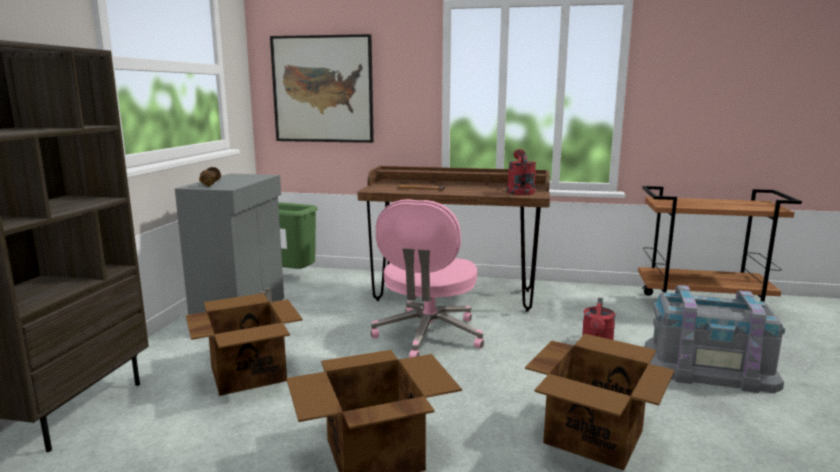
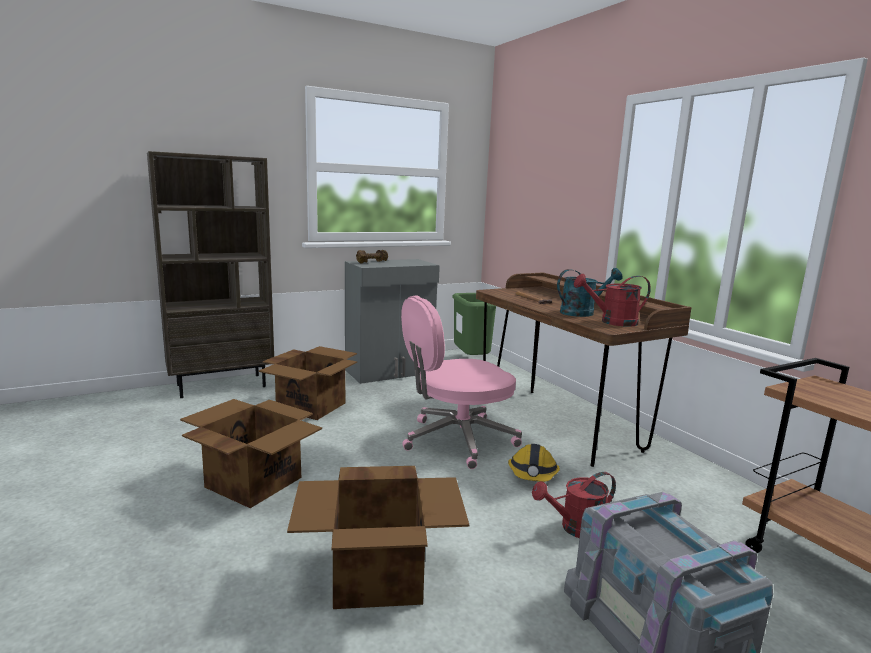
camera: 50 degrees right, 0 degrees up
(323, 89) = (527, 193): picture -> none
(483, 190) = (582, 312): none -> turquoise watering can
(515, 331) = (533, 474): none -> hard hat
(519, 191) = (612, 322): red watering can -> red watering can turned 150 degrees counterclockwise

